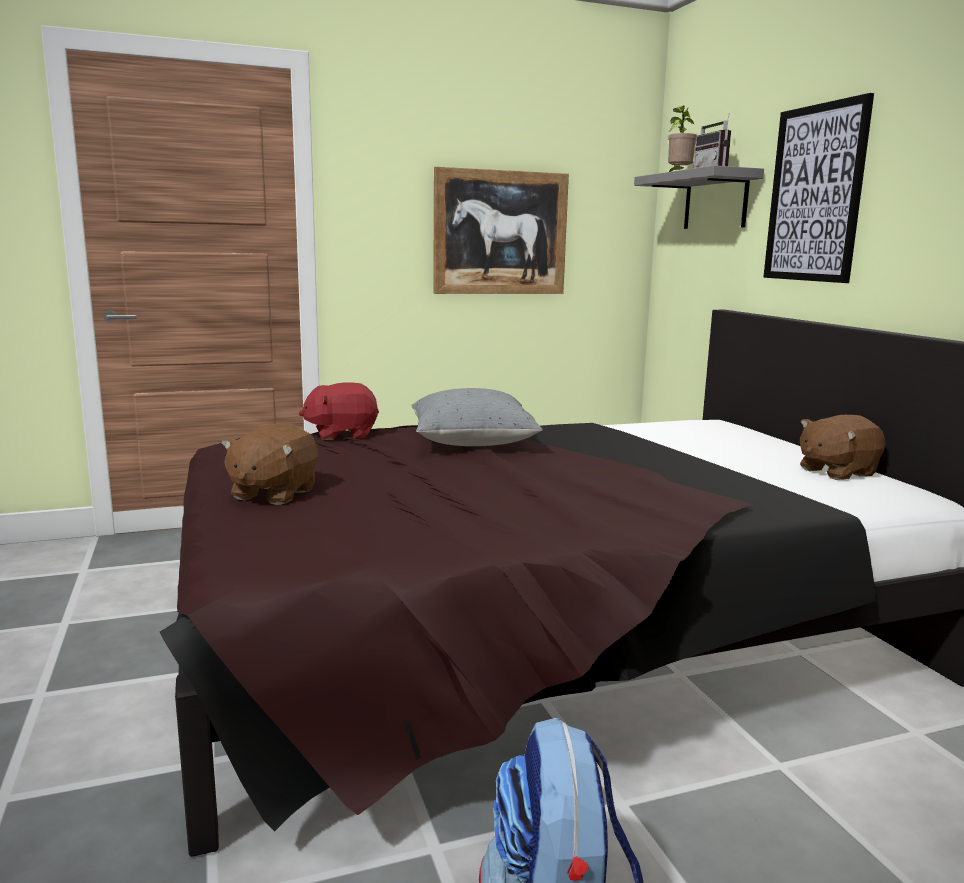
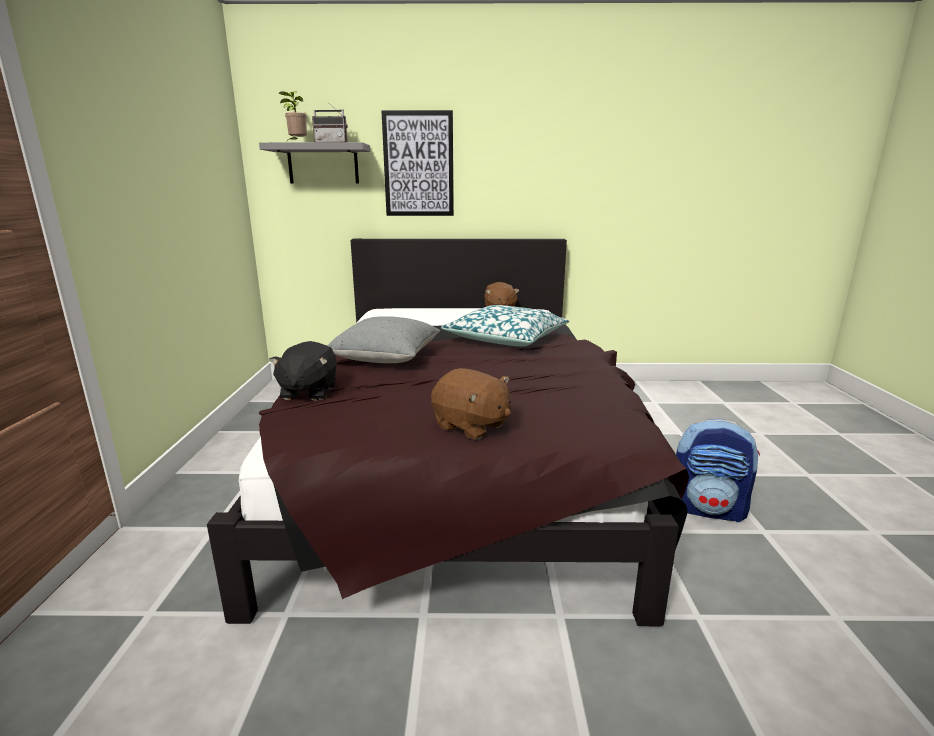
camera: 70 degrees left, 5 degrees up
(342, 434) = (308, 392): red plush toy -> black plush toy
(500, 233) = (181, 190): picture -> none
(641, 481) = (506, 339): none -> pillow

